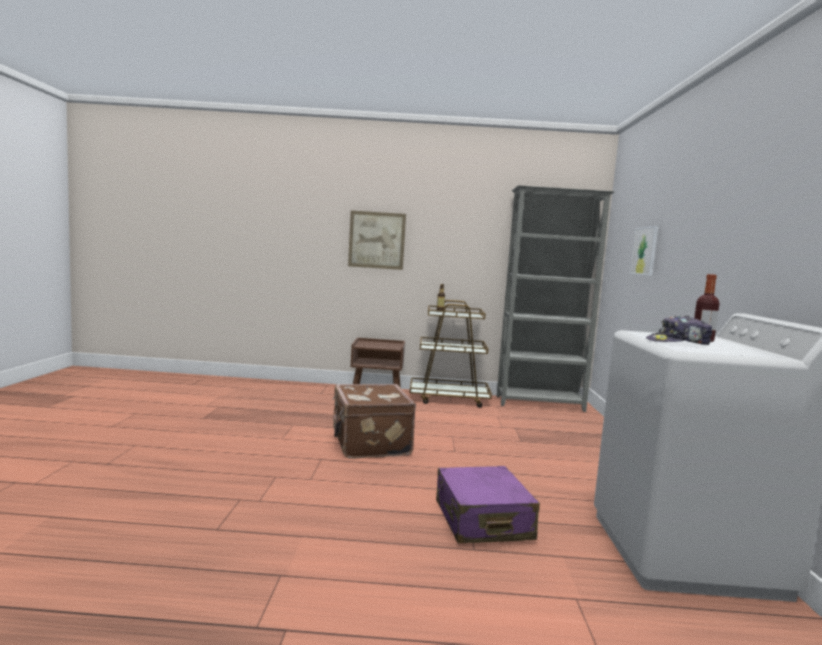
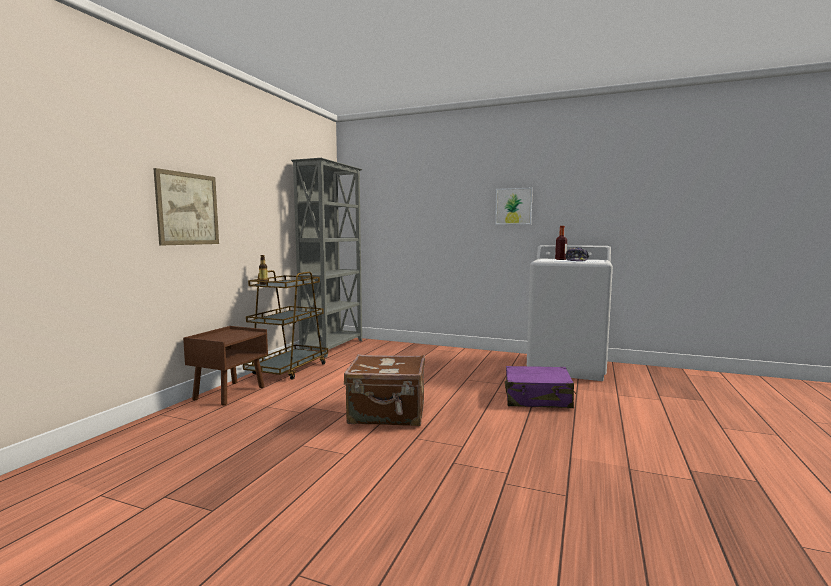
camera: 70 degrees left, 0 degrees up
(645, 251) = (411, 214): picture -> picture (513, 206)

